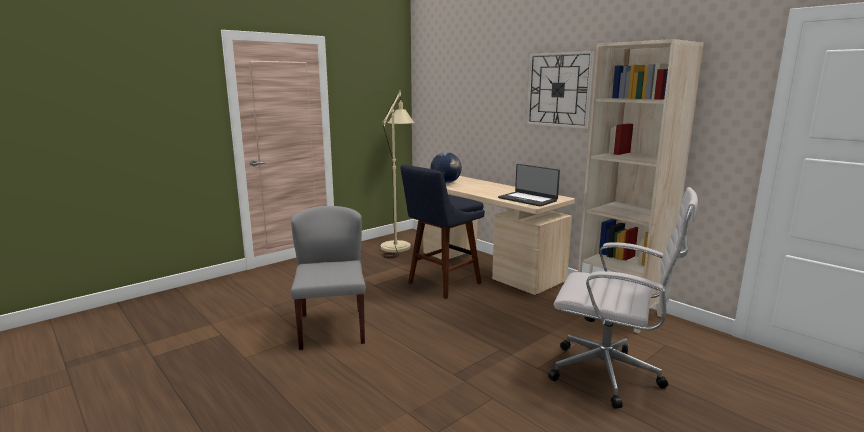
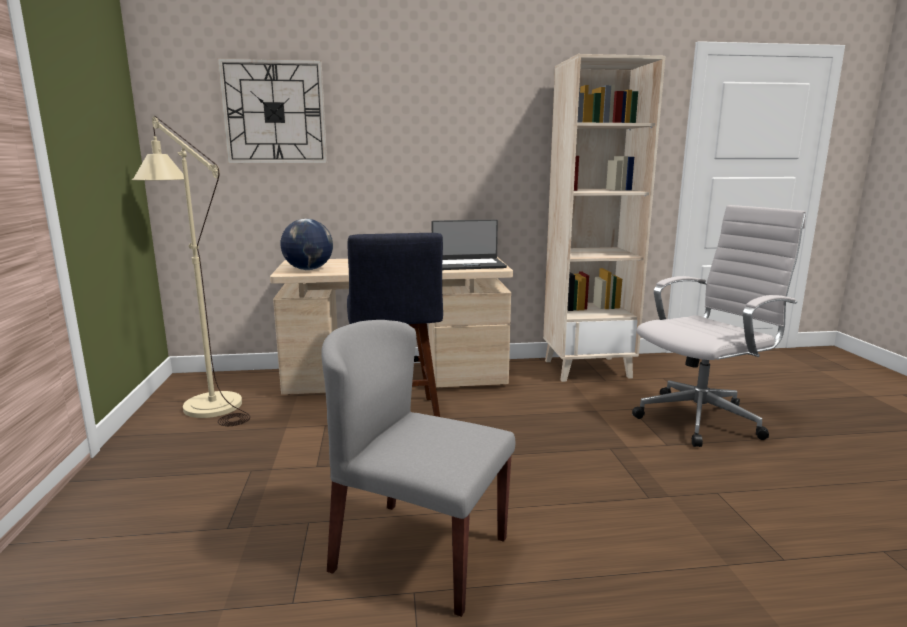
camera: 55 degrees left, 0 degrees up
(558, 89) = (458, 118): wall clock -> wall clock (274, 112)

